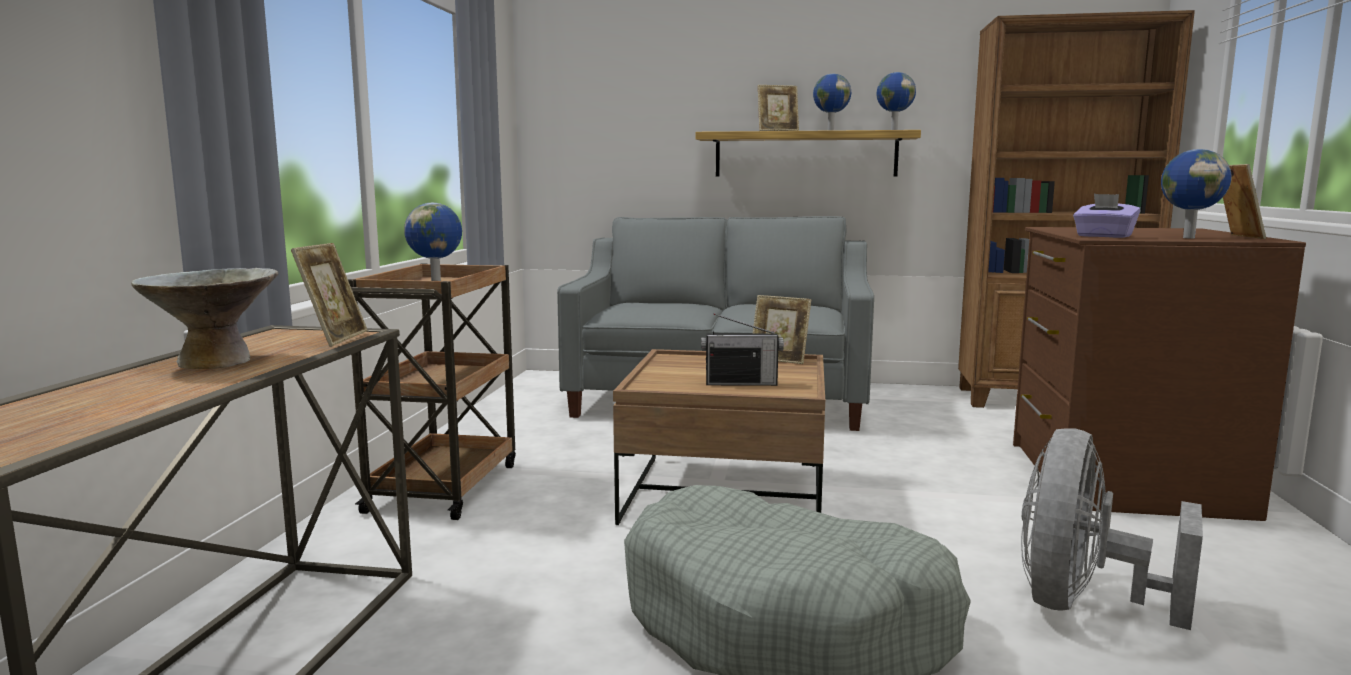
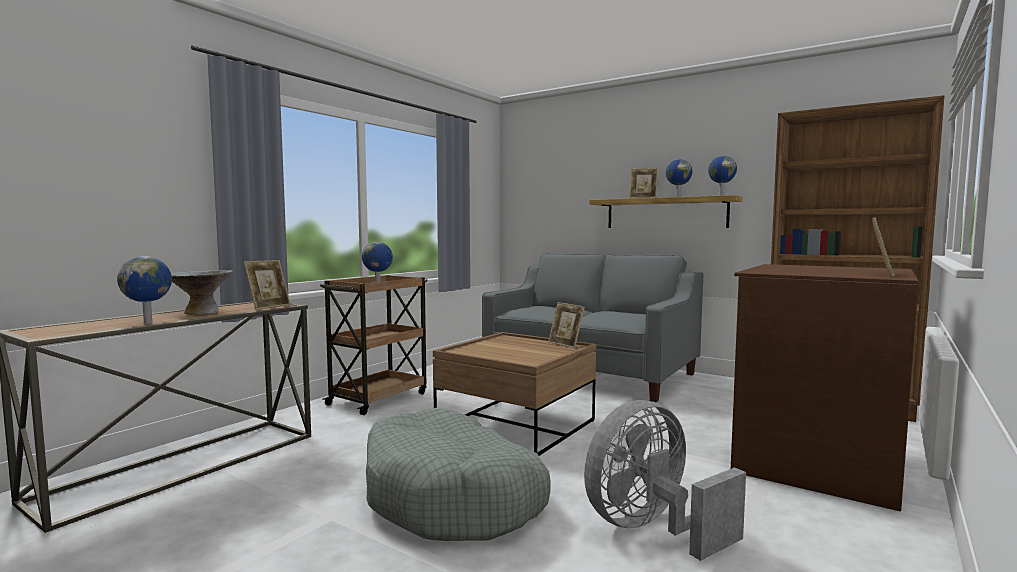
camera: 25 degrees right, 5 degrees down
(741, 383) = (513, 354): radio -> none
(1103, 236) = (768, 271): purple tissue box -> none
(1188, 238) = (831, 274): globe -> globe (149, 322)

